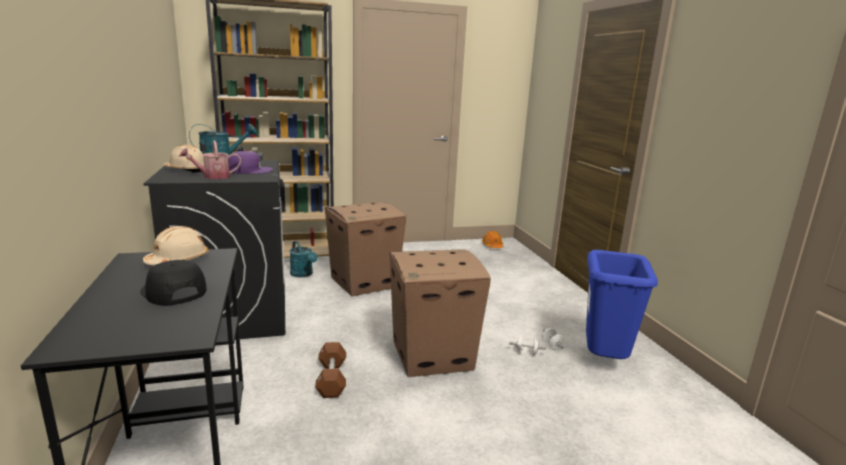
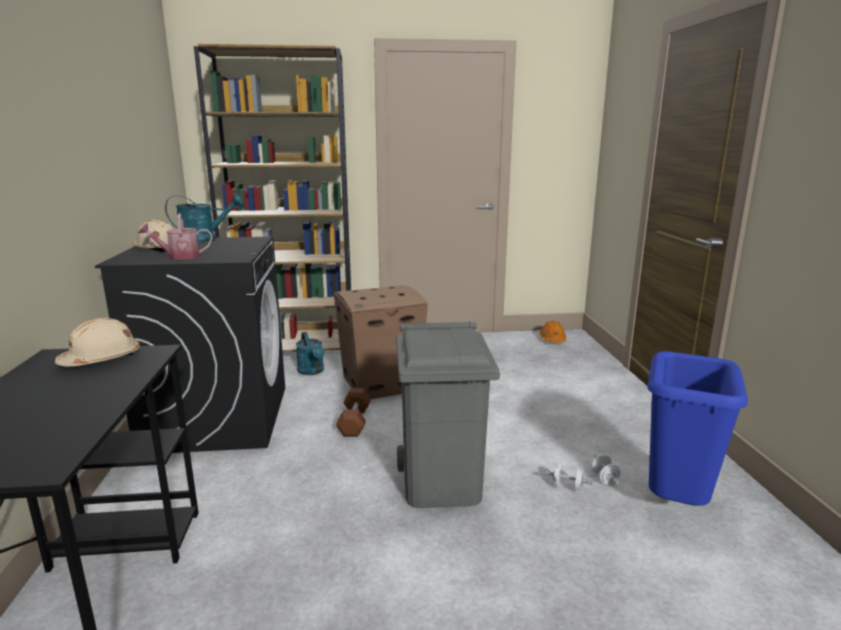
camera: 10 degrees right, 0 degrees up
(172, 291) = (67, 401): black cap -> none
(249, 170) = (228, 248): purple cap -> none
(331, 379) = (305, 509): brown dumbbell -> brown dumbbell (354, 422)
(433, 355) = (442, 483): cardboard box -> grey trash can

